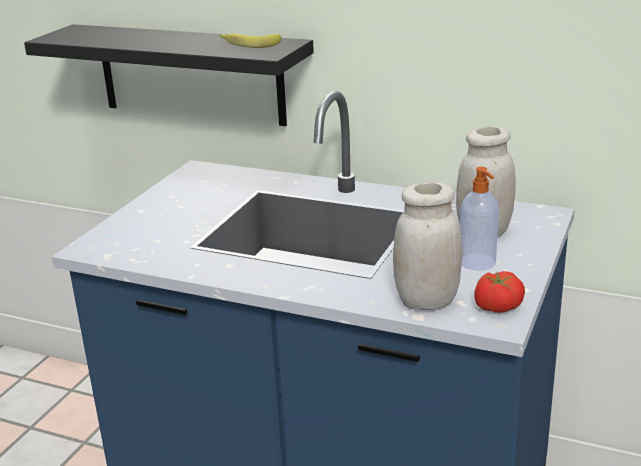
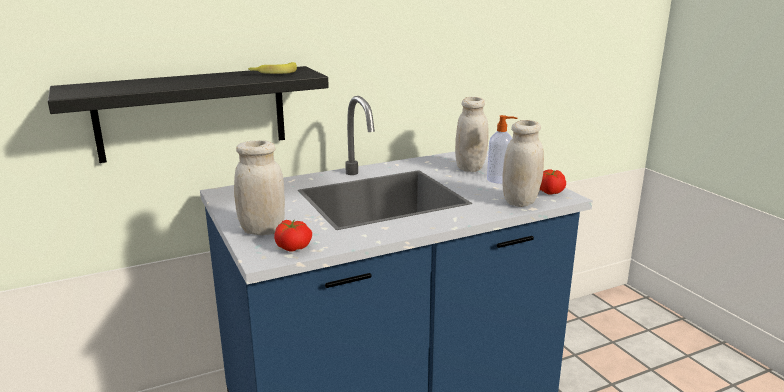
camera: 50 degrees left, 5 degrees down
(126, 248) = (293, 246): none -> tomato
(142, 221) = (262, 230): none -> white jar

